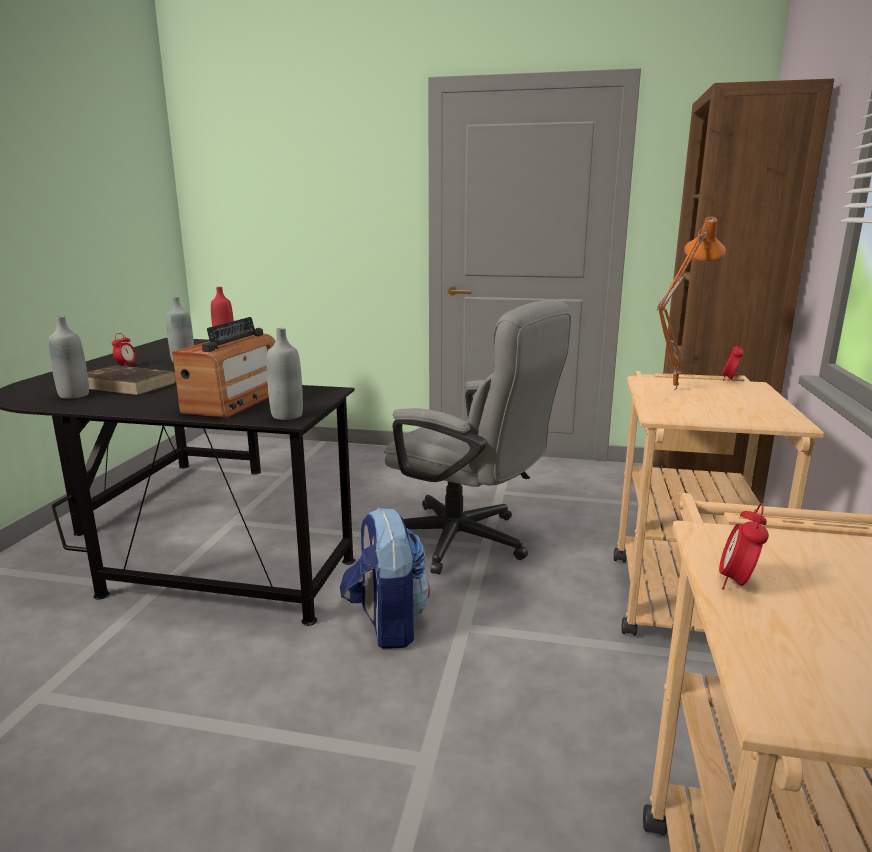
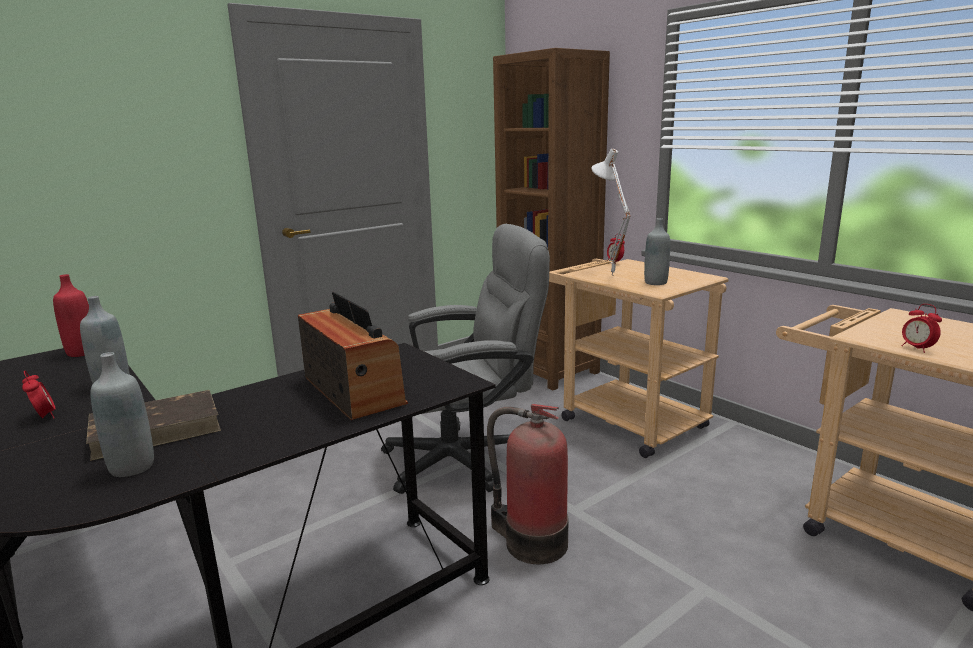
camera: 50 degrees left, 0 degrees up
(287, 415) = (448, 381): grey bottle -> grey bottle (655, 282)
(386, 624) = (531, 542): backpack -> fire extinguisher
(672, 389) = (610, 275): orange table lamp -> white table lamp

